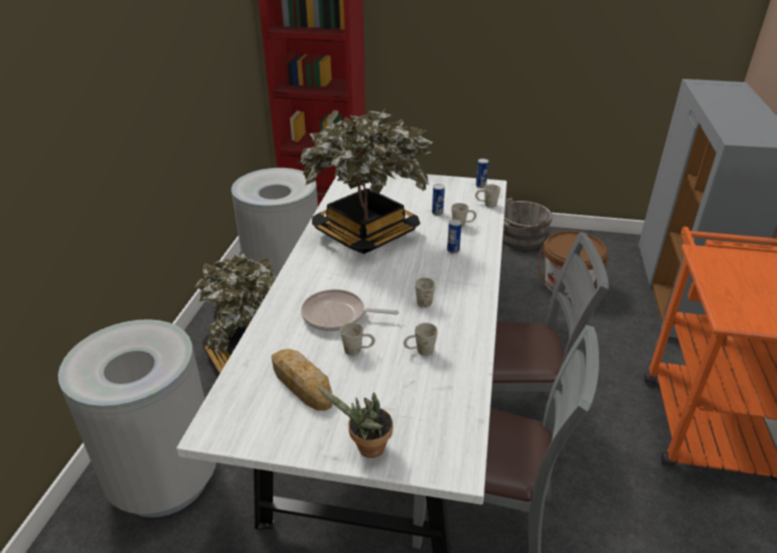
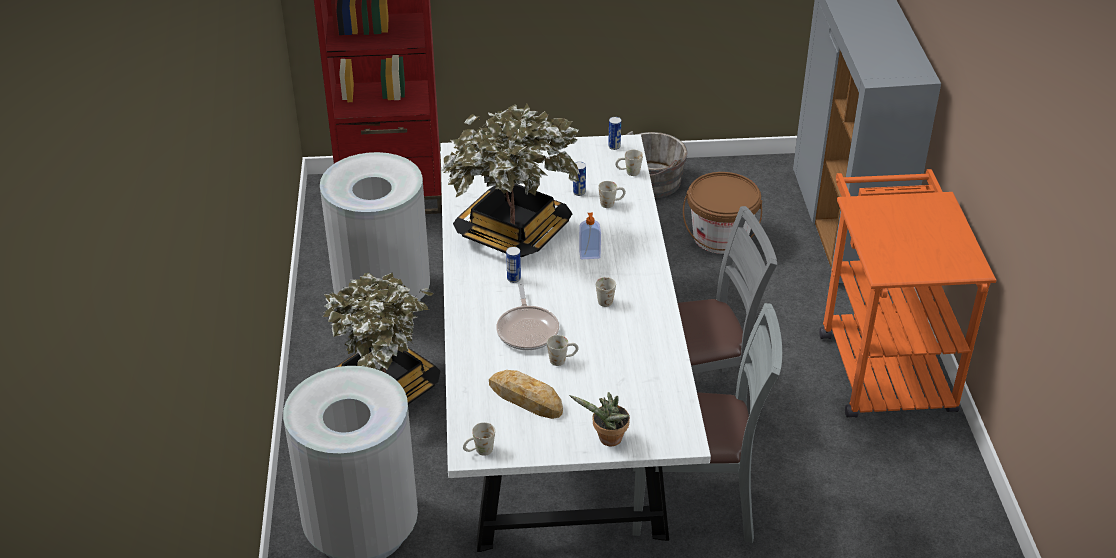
camera: 15 degrees left, 5 degrees up
(338, 316) = (527, 329): frying pan -> frying pan turned 90 degrees counterclockwise
(419, 351) = (619, 350): white mug -> white mug (479, 451)
(426, 261) = (589, 255): none -> soap dispenser
(453, 250) = (612, 237): can -> can (513, 279)

